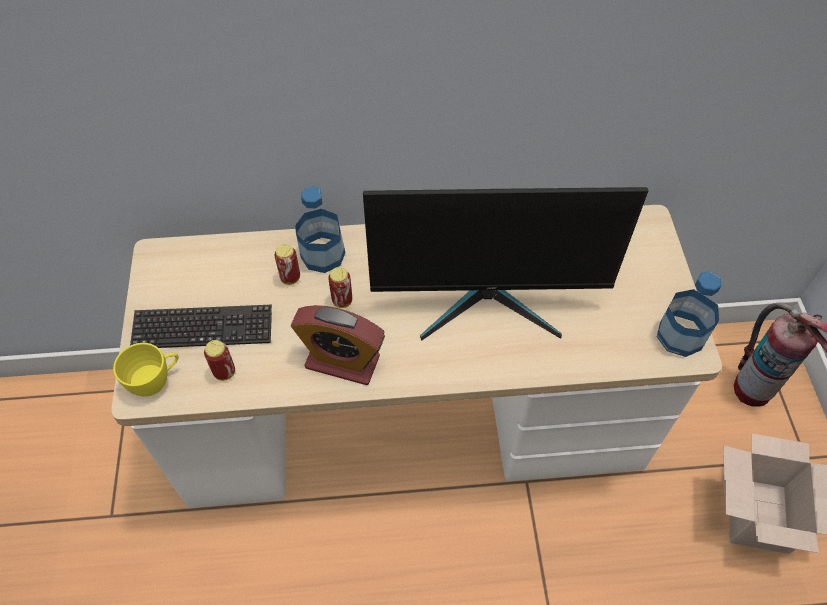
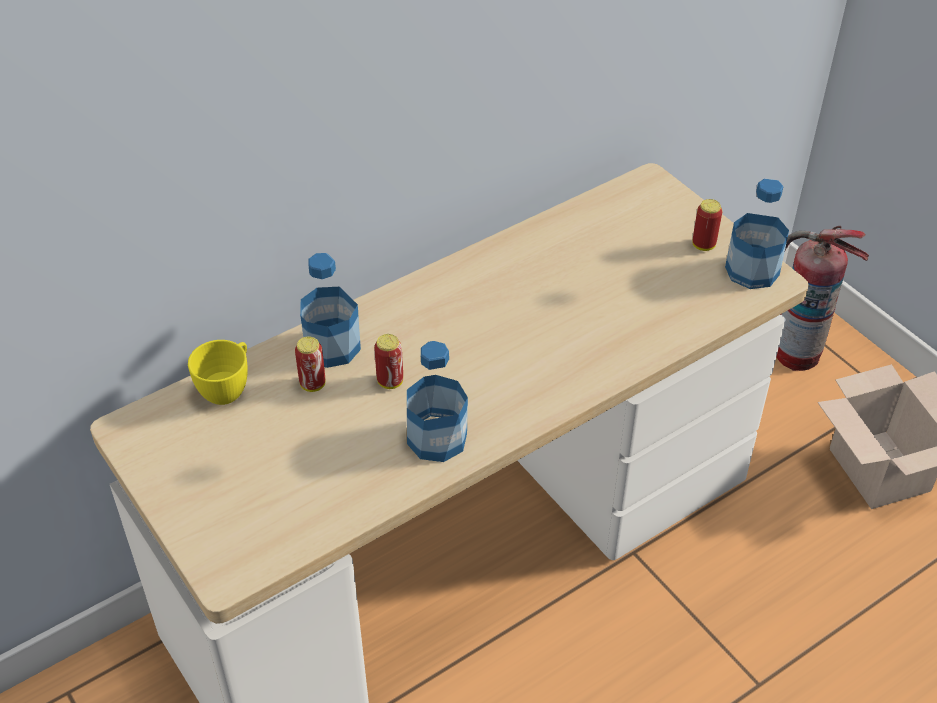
camera: 30 degrees left, 10 degrees down
(156, 381) = (236, 552): yellow cup -> yellow cup (228, 388)
(203, 328) = (250, 477): keyboard -> none
(224, 372) = (311, 507): can -> can (703, 245)
(342, 362) = (437, 438): alarm clock -> bottle
(489, 302) = (547, 317): monitor -> none

